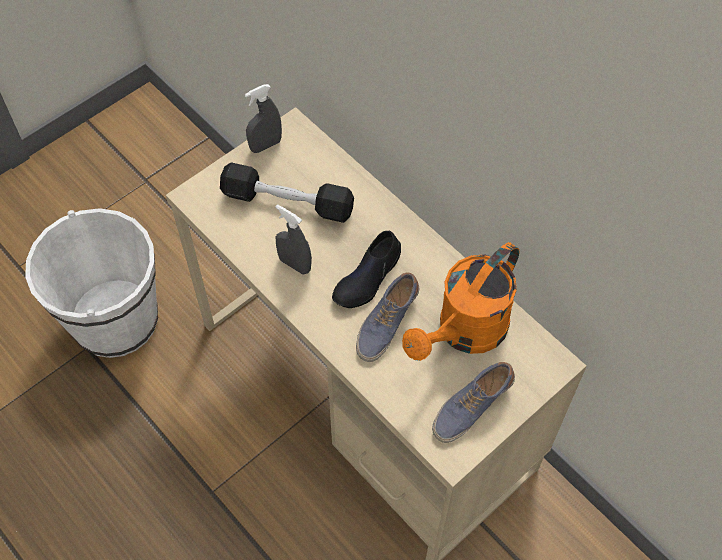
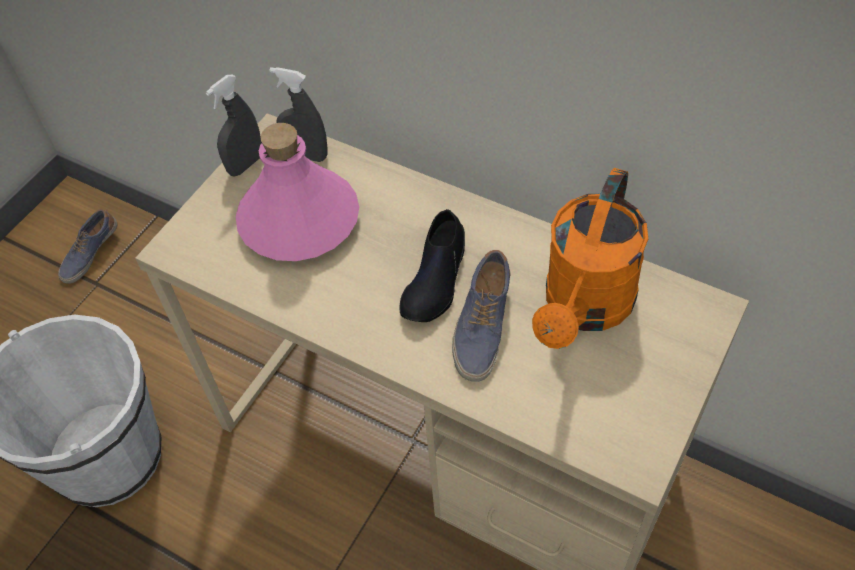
camera: 15 degrees left, 5 degrees down
(288, 202) = (298, 221): black dumbbell -> pink bottle
(295, 264) = (336, 291): grey spray bottle -> grey spray bottle (306, 155)
(471, 406) = (634, 394): shoe -> shoe (90, 254)

